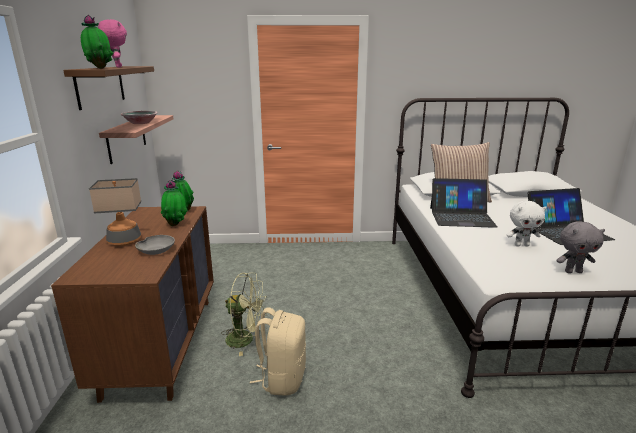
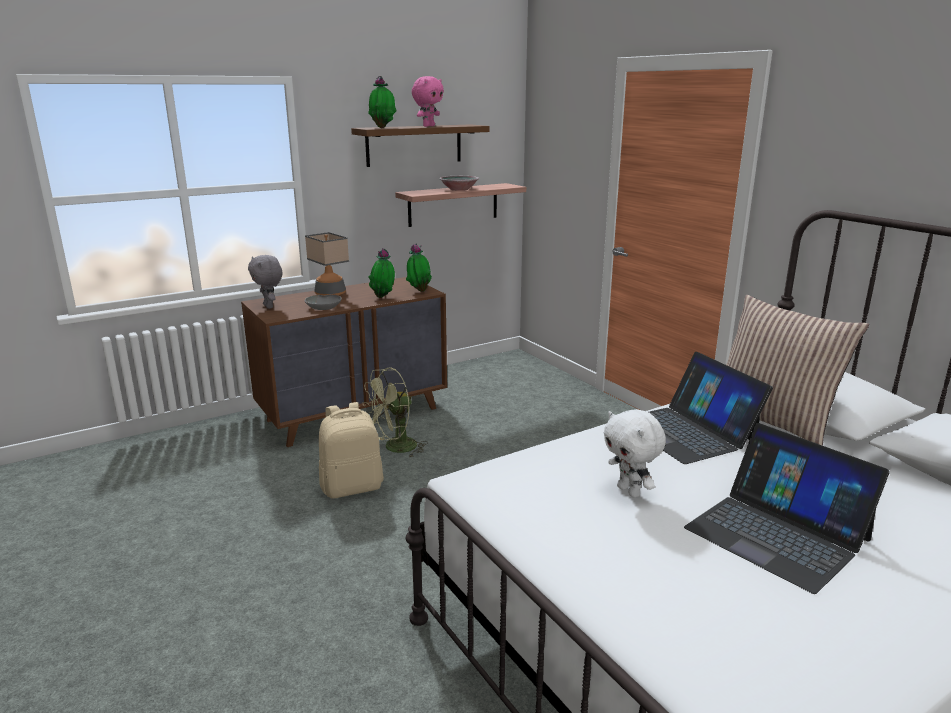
camera: 60 degrees right, 0 degrees up
(246, 339) = (395, 448): green fan -> green fan turned 75 degrees clockwise
(573, 271) = (570, 542): grey plush toy -> grey plush toy (269, 306)

